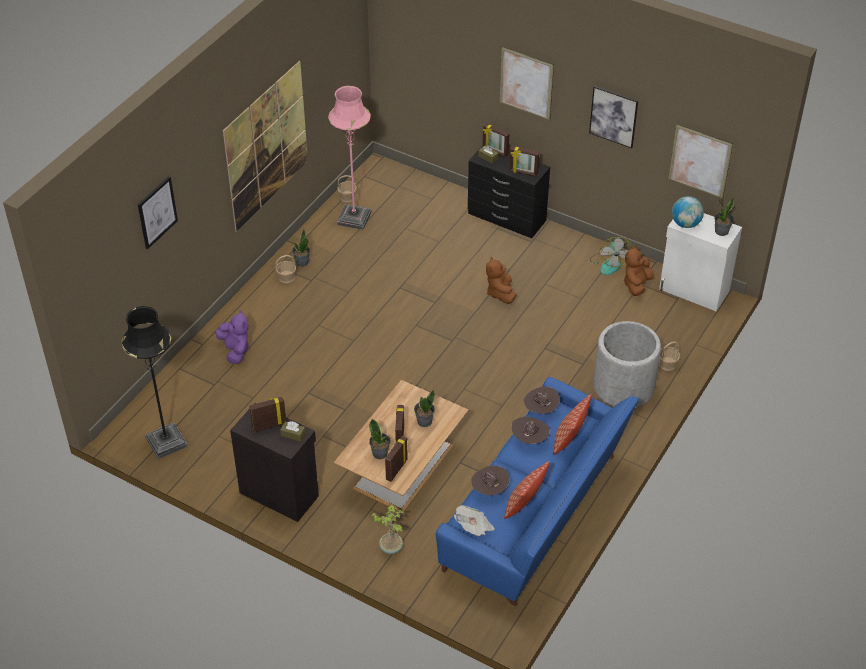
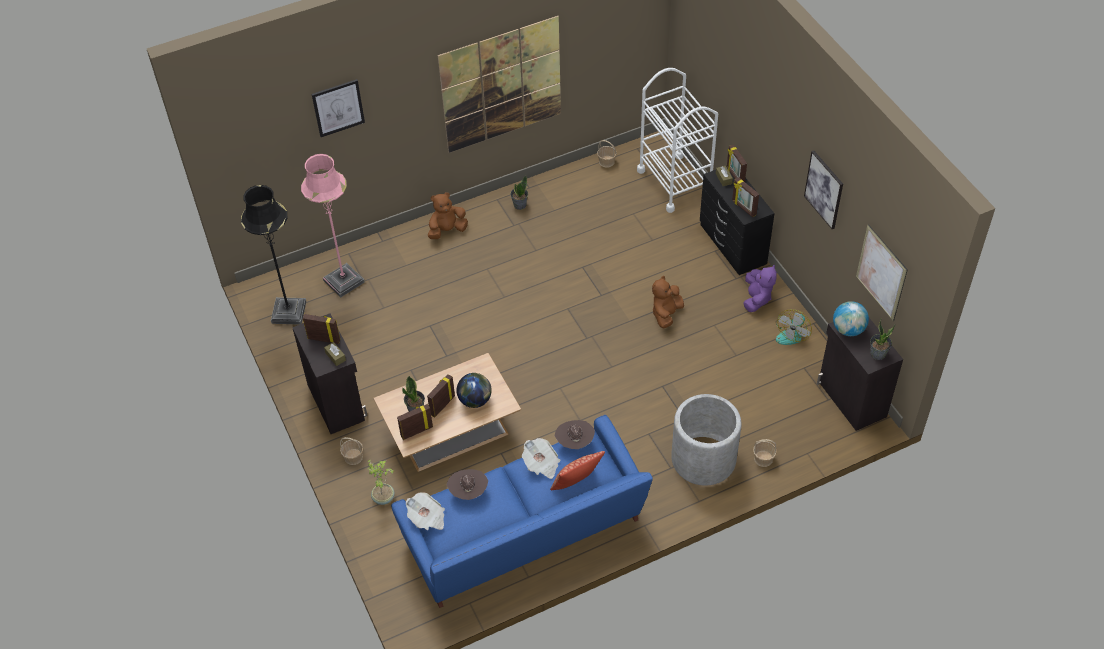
camera: 35 degrees right, 5 degrees up
(235, 350) = (403, 259): purple plush toy -> purple plush toy (756, 298)
(286, 277) = (496, 213): basket -> basket (353, 457)
(354, 218) = (596, 184): pink floor lamp -> pink floor lamp (344, 281)
(419, 190) = (675, 183): none -> white cart
(424, 421) = (475, 400): potted plant -> globe
(524, 505) = (487, 522): pillow -> none
(526, 83) = (767, 120): picture -> none
(529, 439) = (541, 464): brown hat -> newspaper
(636, 284) = (800, 367): brown plush toy -> brown plush toy (447, 230)
(694, 291) = (851, 400): white cabinet -> black cabinet

